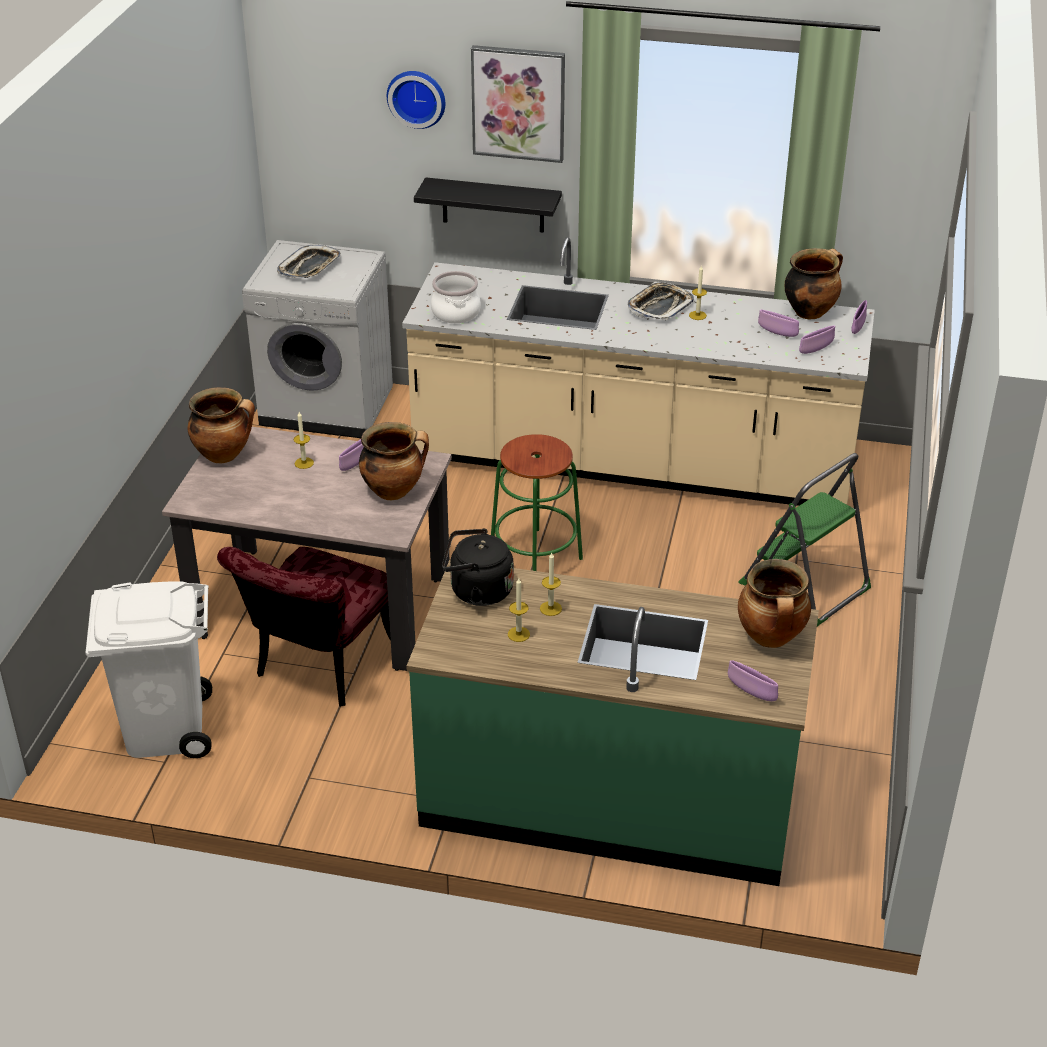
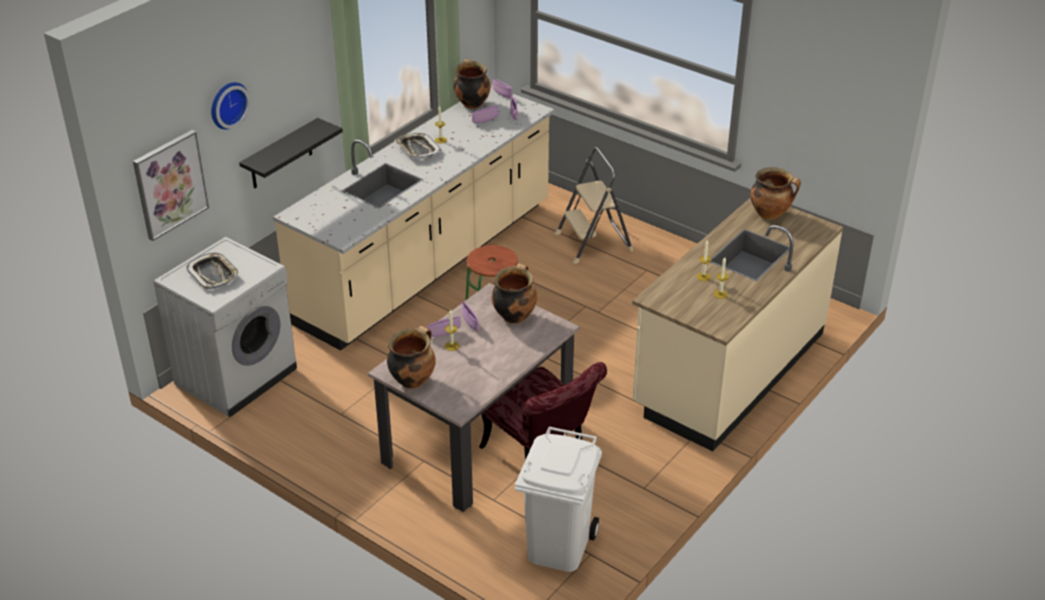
camera: 65 degrees left, 0 degrees up
(456, 313) = (351, 225): cooking pot -> none
(477, 591) = (671, 298): black kettle -> none
(518, 103) = (286, 70): picture -> picture (170, 184)
(609, 798) = (728, 370): green counter -> beige counter
(751, 692) = (810, 234): purple bowl -> purple bowl (444, 334)
(808, 588) = (597, 241): green step ladder -> beige step ladder

